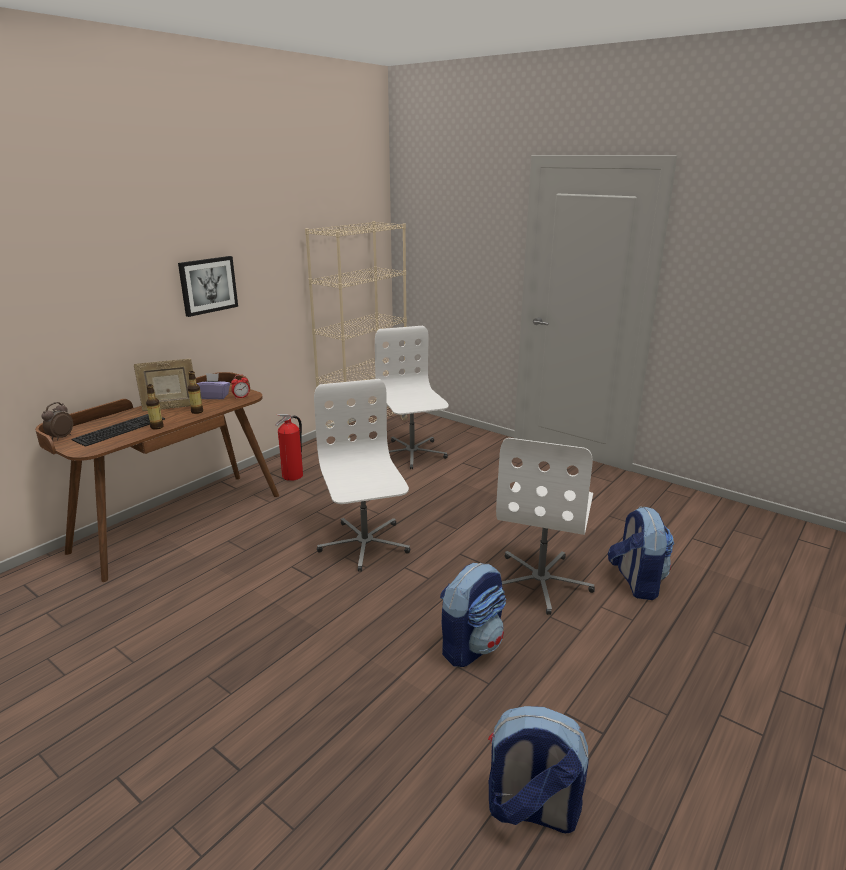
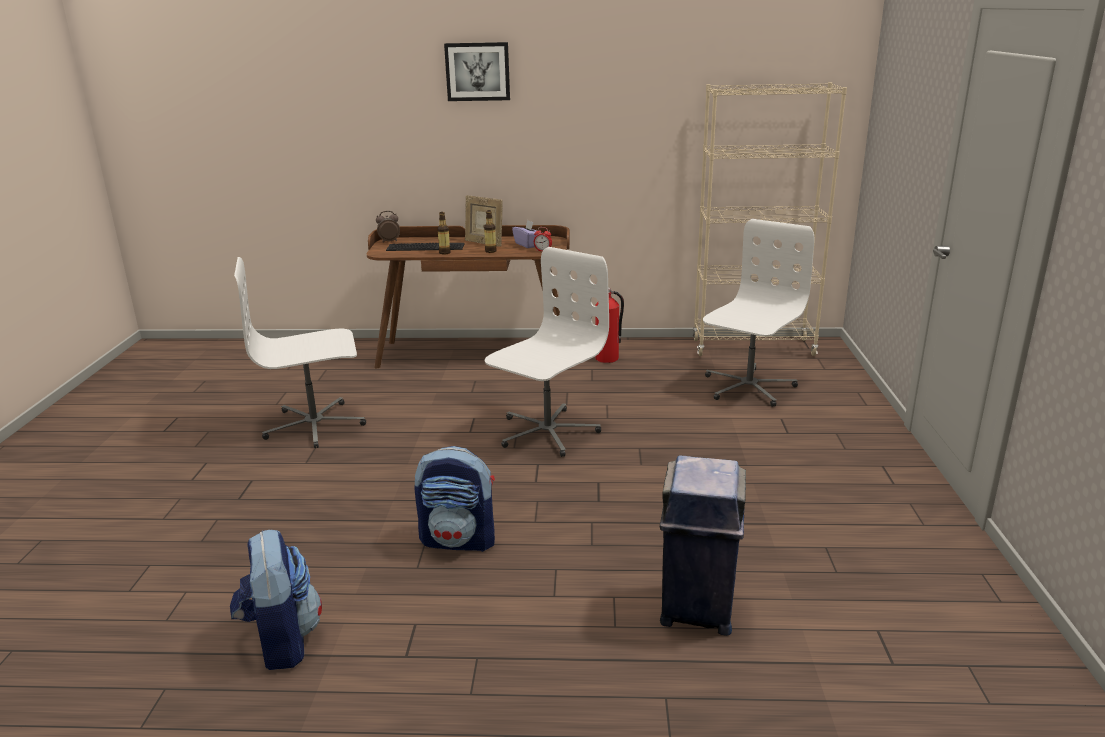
camera: 55 degrees right, 0 degrees up
(208, 285) = (568, 134): picture -> picture (477, 71)
(541, 581) = (612, 544): white office chair -> white office chair (315, 425)
(636, 582) = (696, 609): backpack -> blue trash can

